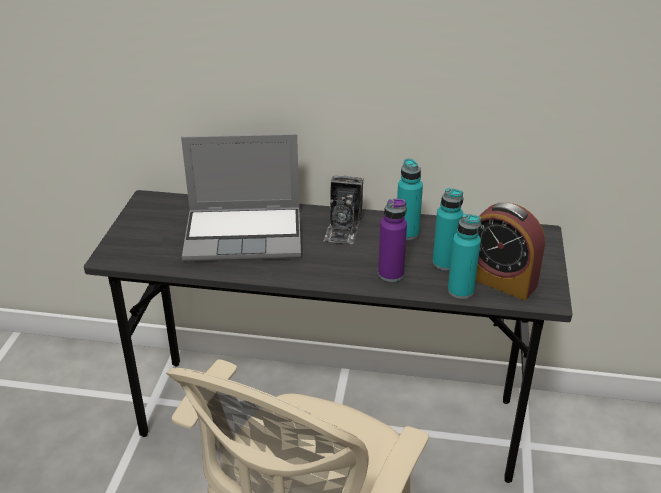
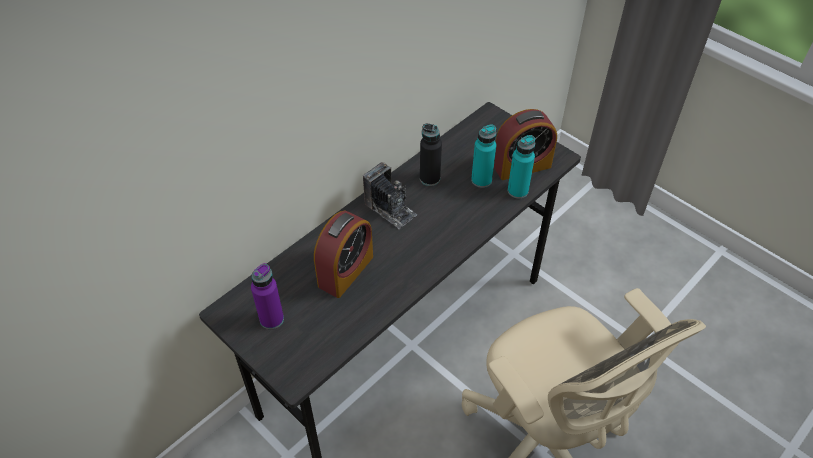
camera: 55 degrees left, 15 degrees up
(245, 235) = (345, 271): laptop -> alarm clock
(390, 274) = (470, 215): purple bottle -> purple bottle (271, 319)
(407, 233) = (429, 178): turquoise bottle -> black bottle

